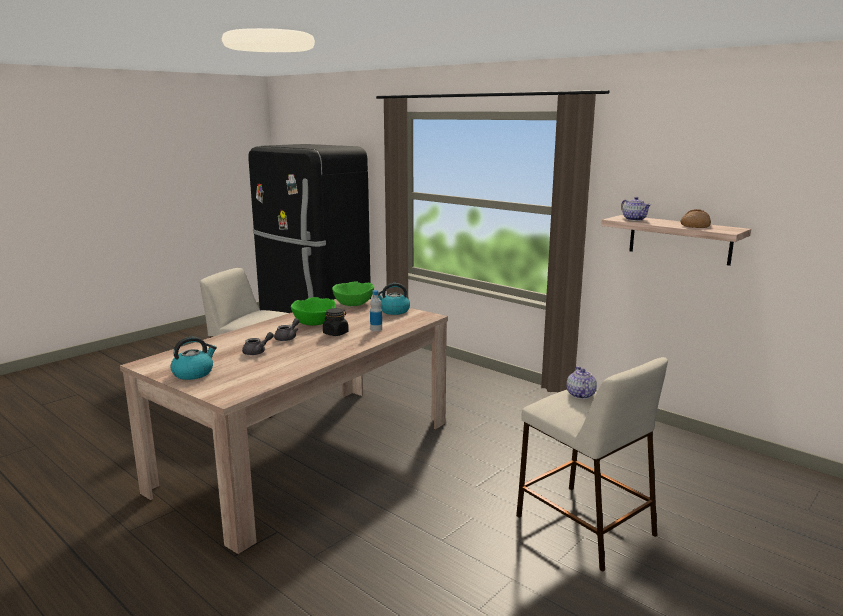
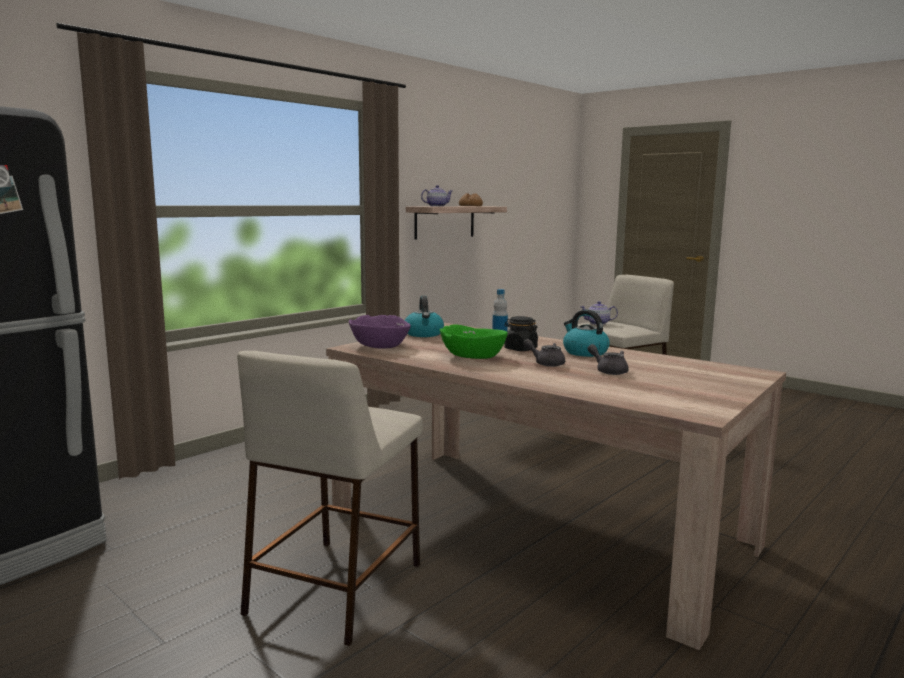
camera: 90 degrees left, 5 degrees down
(193, 373) = (708, 389): kettle -> kettle (584, 352)
(353, 303) = (380, 346): green bowl -> purple bowl

